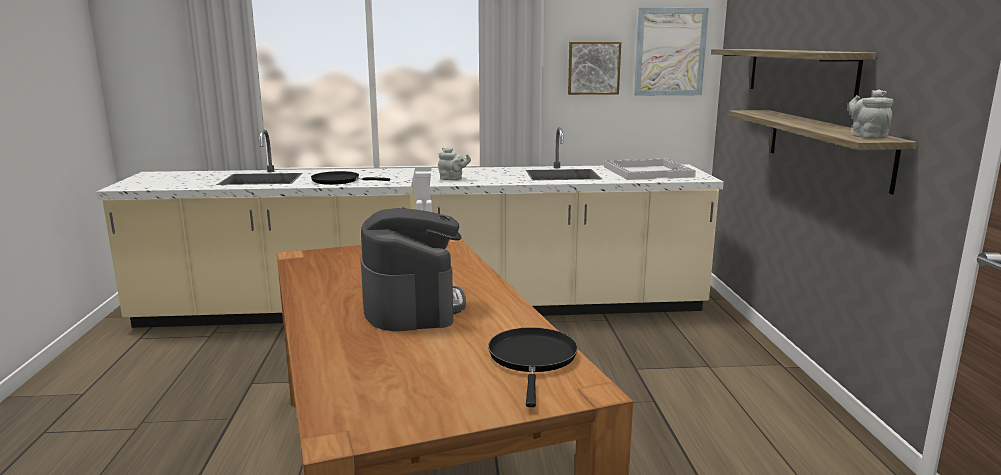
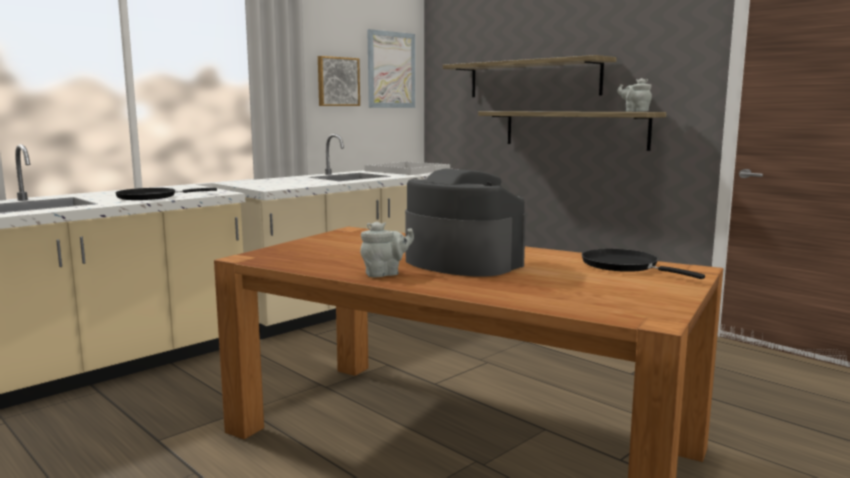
camera: 40 degrees left, 5 degrees down
(452, 179) = (267, 186): grey teapot -> grey teapot (385, 274)

